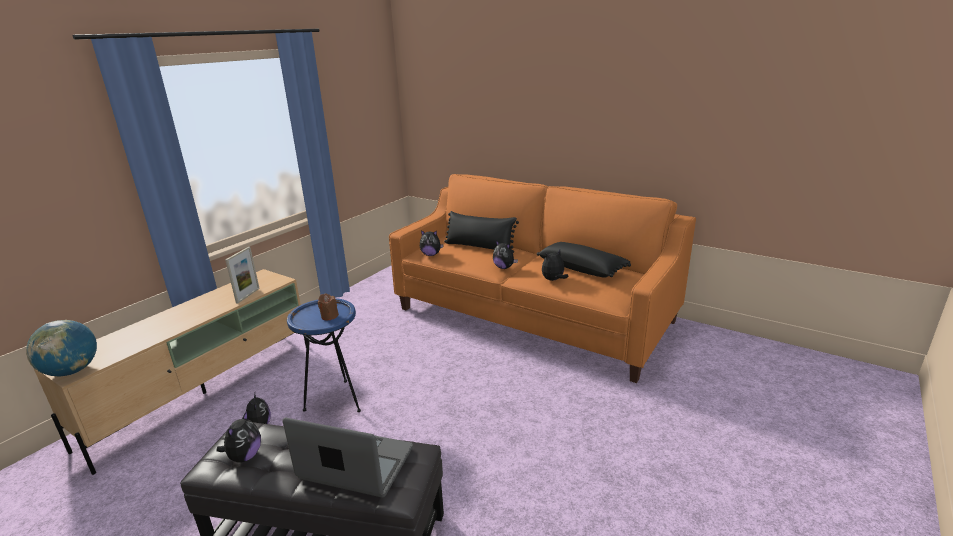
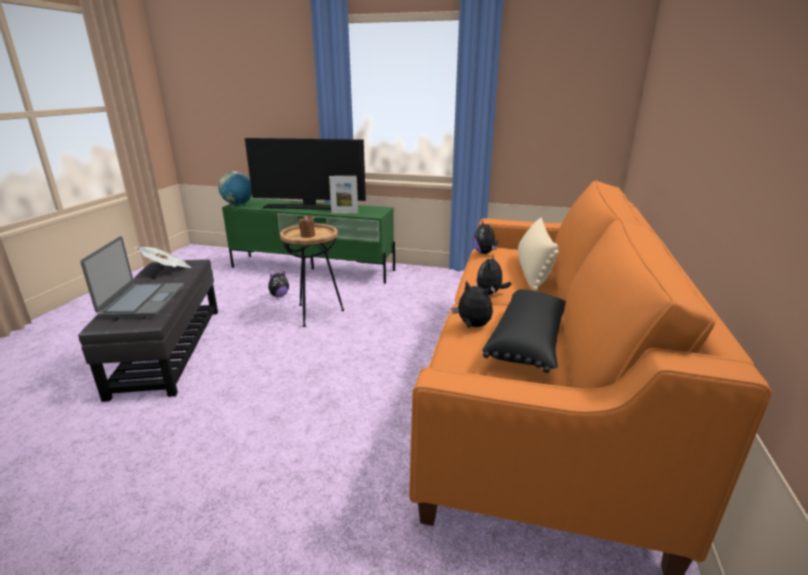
camera: 70 degrees right, 0 degrees up
(189, 314) = (310, 207): none -> television
(206, 392) = (313, 269): beige tv stand -> green tv stand
(244, 456) = (167, 269): plush toy -> newspaper
(336, 400) = (316, 313): blue side table -> brown side table
(479, 247) = (533, 271): black pillow -> beige pillow

